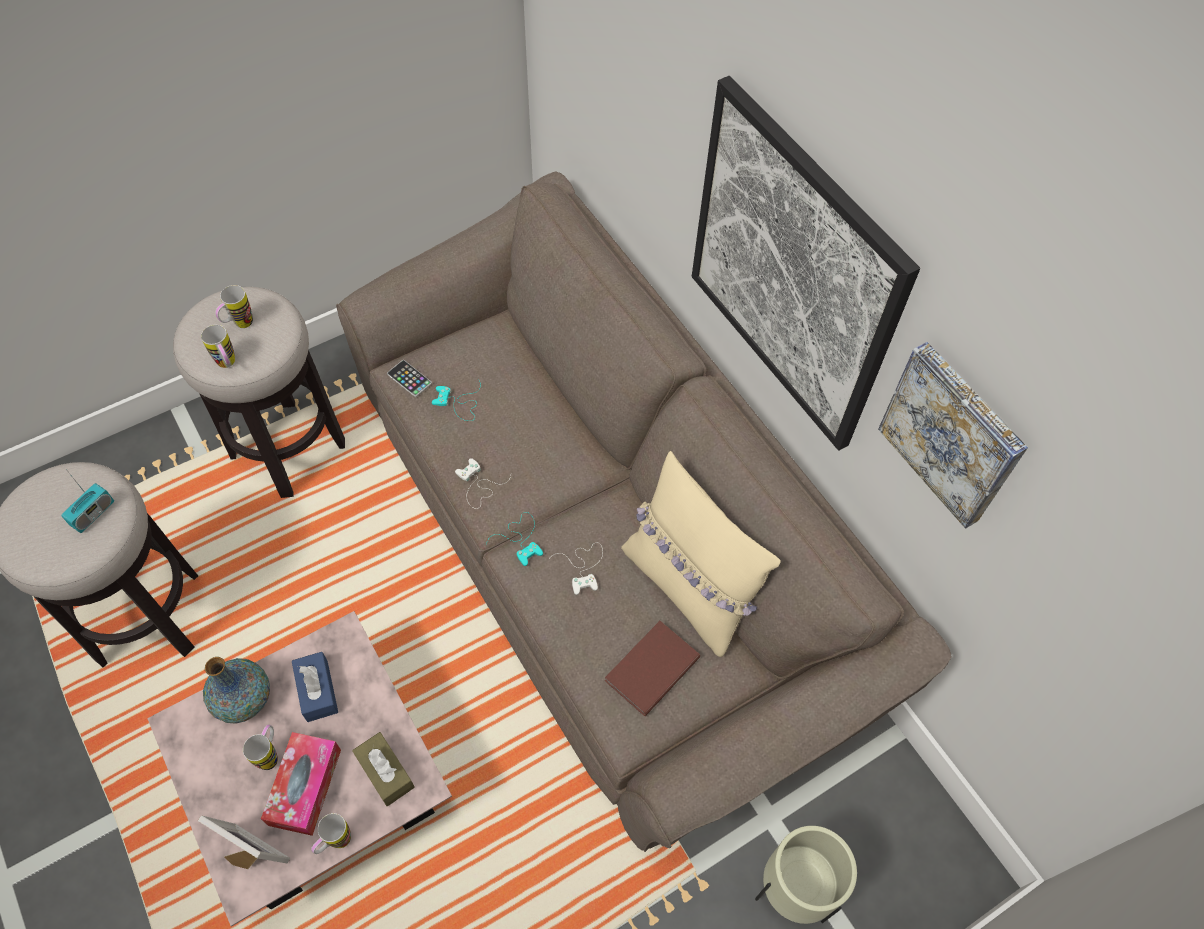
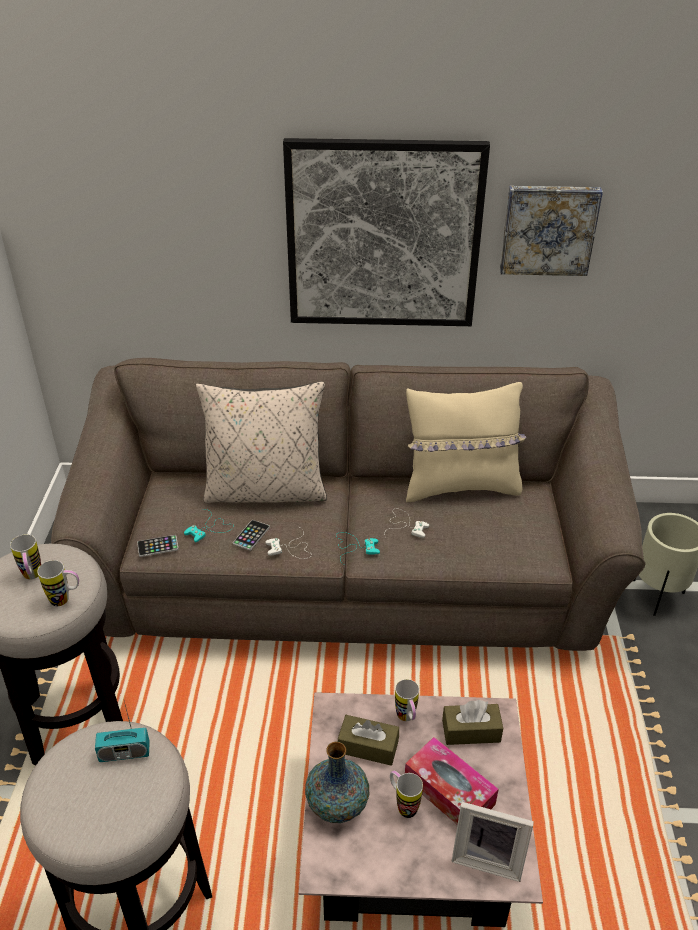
camera: 55 degrees left, 20 degrees down
(93, 514) = (124, 753): radio -> radio turned 105 degrees clockwise
(252, 855) = (488, 857): picture frame -> picture frame turned 135 degrees counterclockwise
(317, 691) = (368, 747): blue tissue box -> brown tissue box
(335, 843) = (511, 790): mug -> mug (407, 719)
(473, 442) = (251, 535): none -> phone
(546, 414) = (266, 491): none -> beige pillow
(649, 668) = (506, 528): brown book -> none

